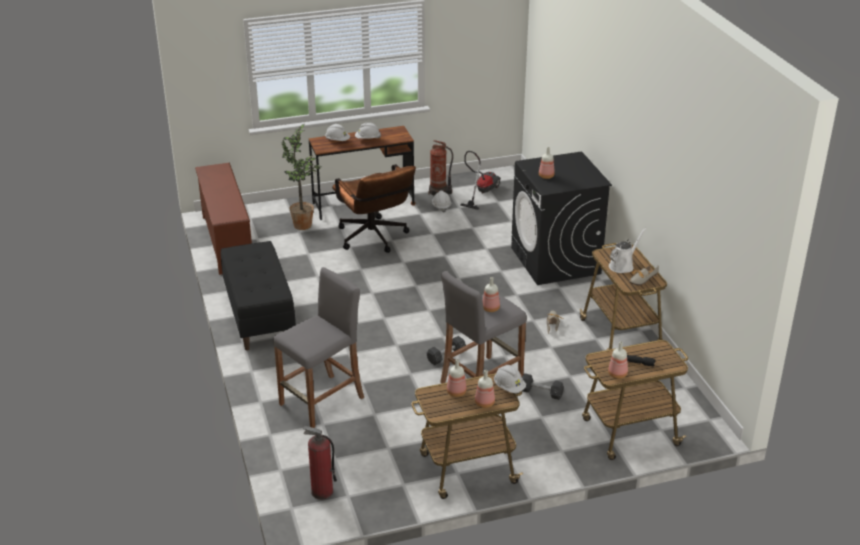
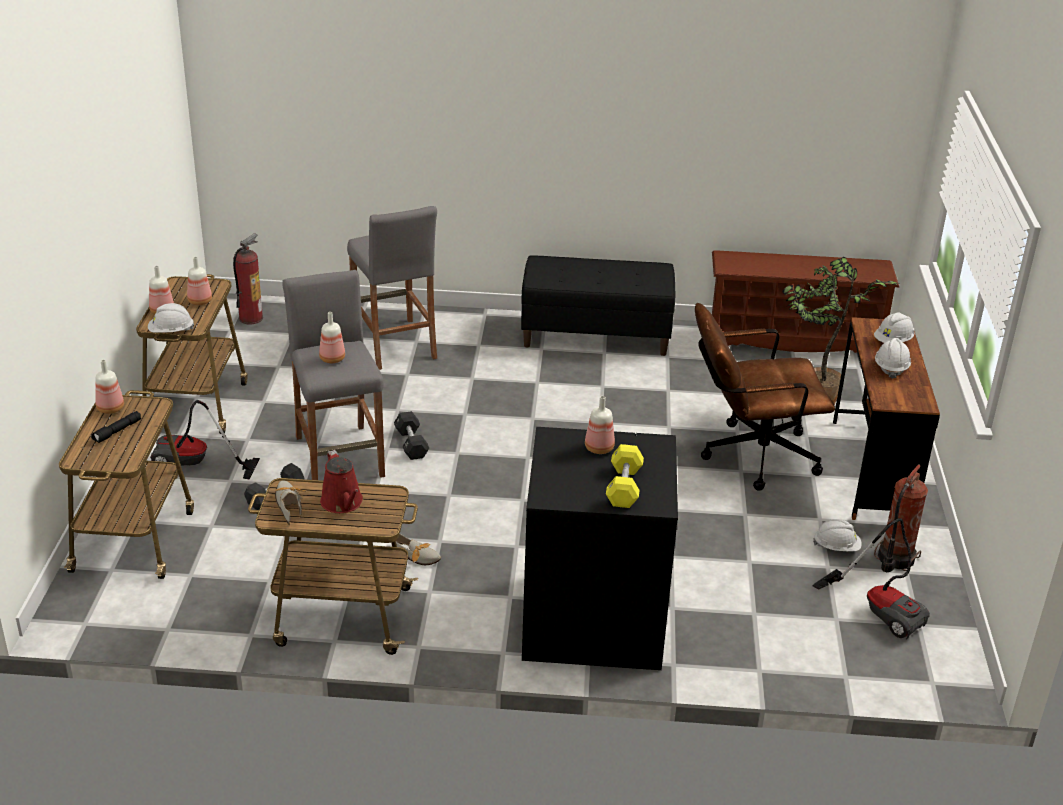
camera: 110 degrees right, 0 degrees up
(538, 439) = (194, 465): none -> vacuum cleaner
(571, 165) = (624, 486): none -> yellow dumbbell
(623, 265) = (343, 503): white watering can -> red watering can

